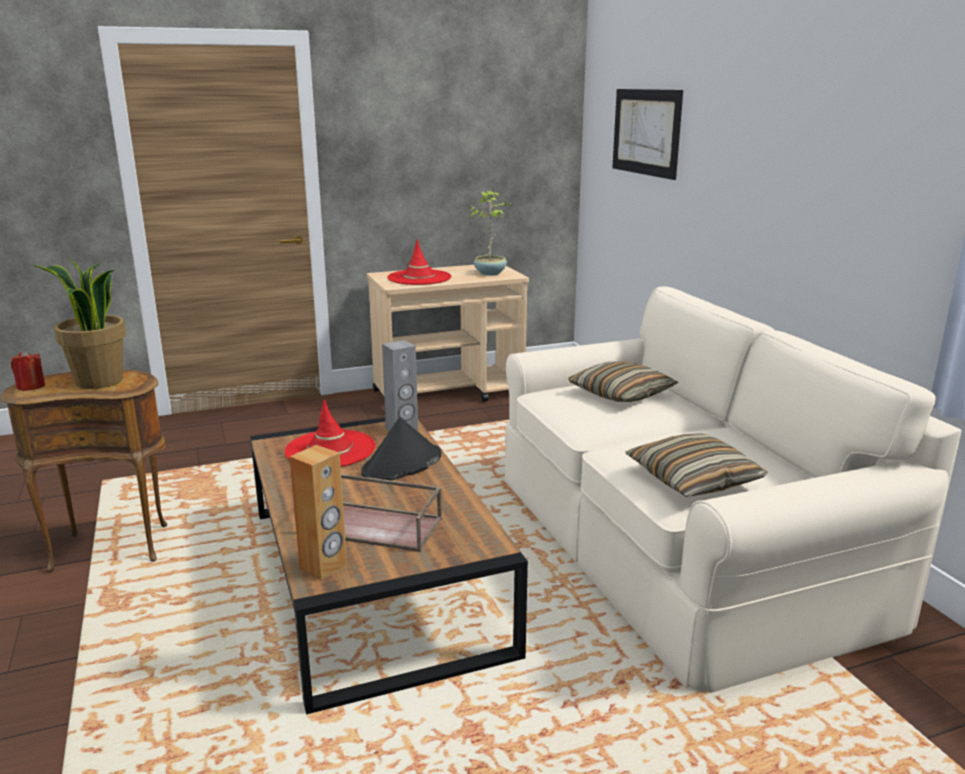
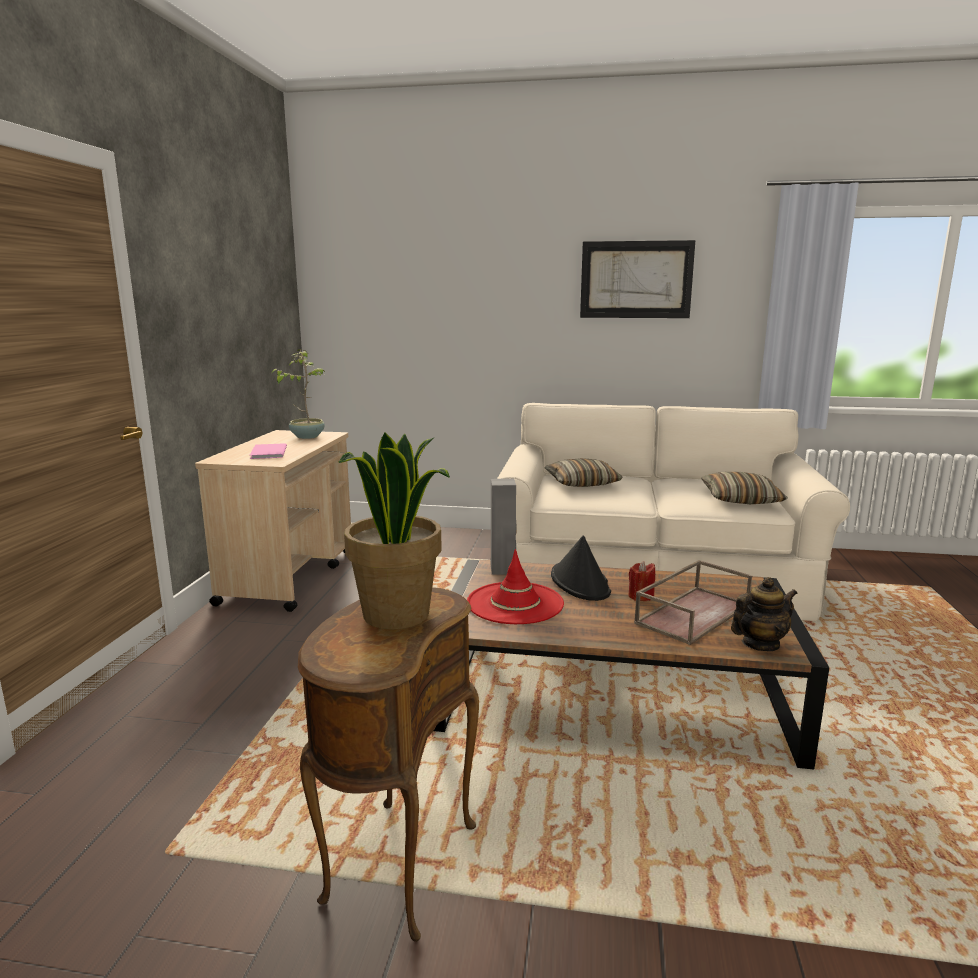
camera: 60 degrees left, 5 degrees down
(31, 386) = (355, 659): red candle -> red candle (641, 596)
(324, 567) = (760, 644): brown speaker -> teapot
(419, 278) = (267, 453): red hat -> pink book
(646, 132) = (413, 289): picture -> picture (636, 280)

